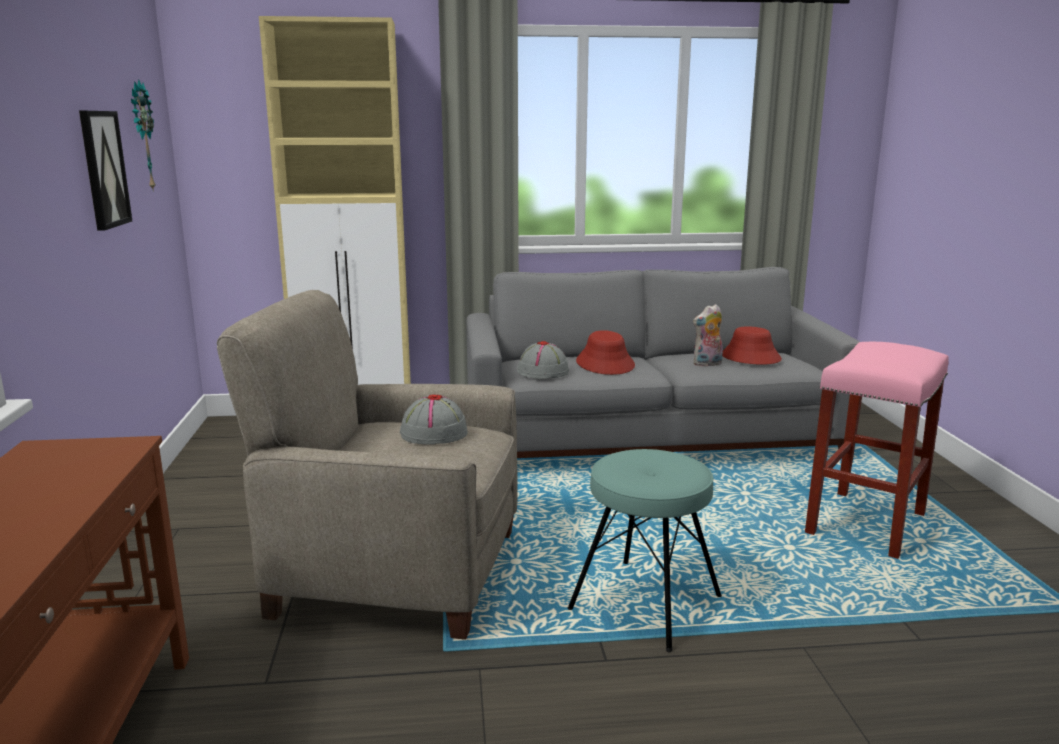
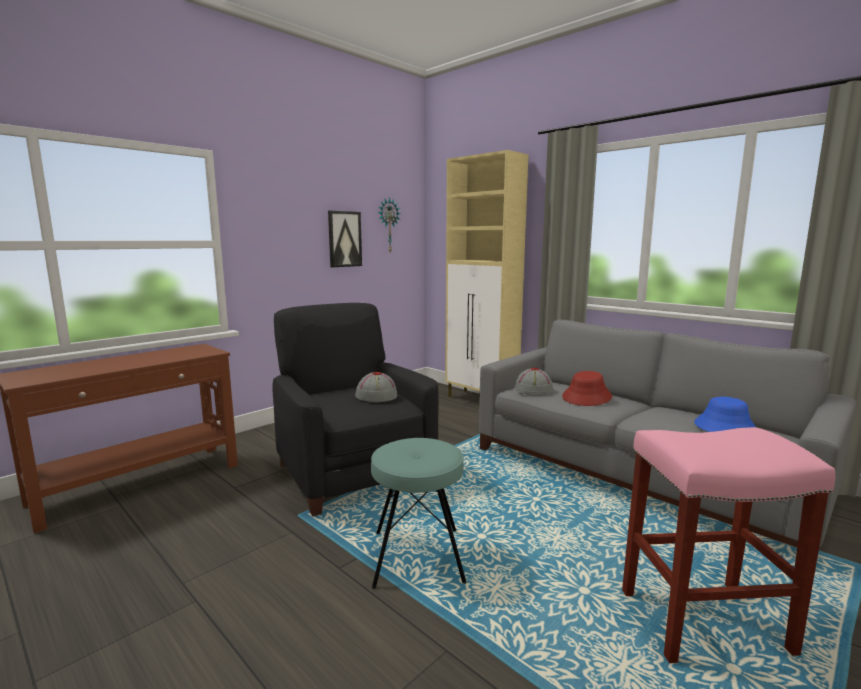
camera: 50 degrees right, 5 degrees down
(394, 572) = (353, 472): beige armchair -> black armchair
(707, 364) = (669, 420): plush toy -> none
(750, 358) = (724, 427): red hat -> blue hat

